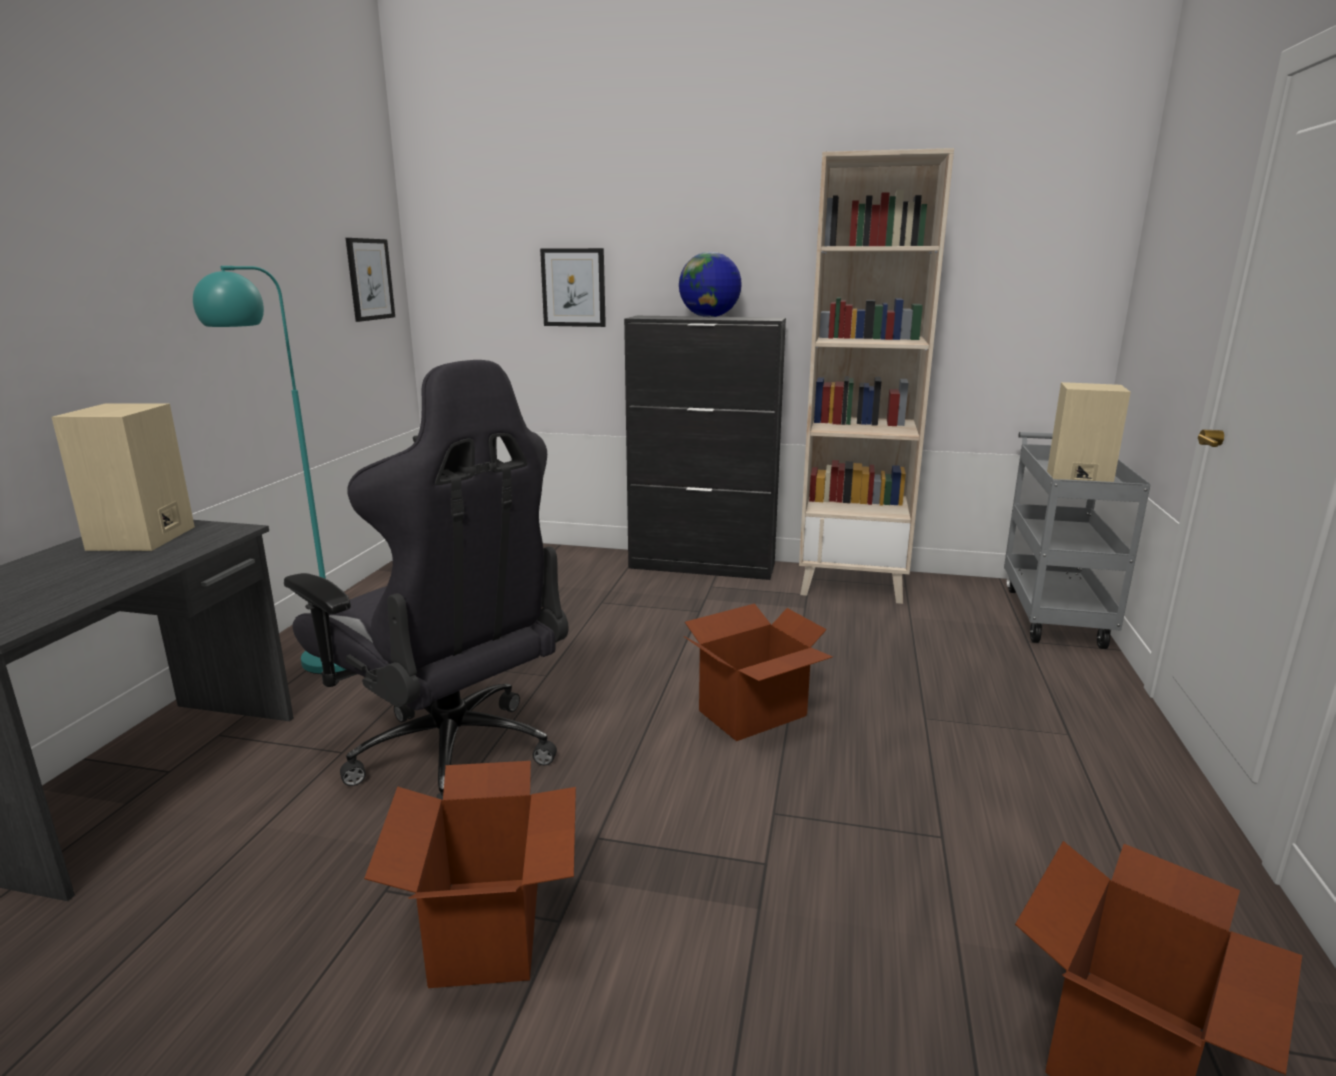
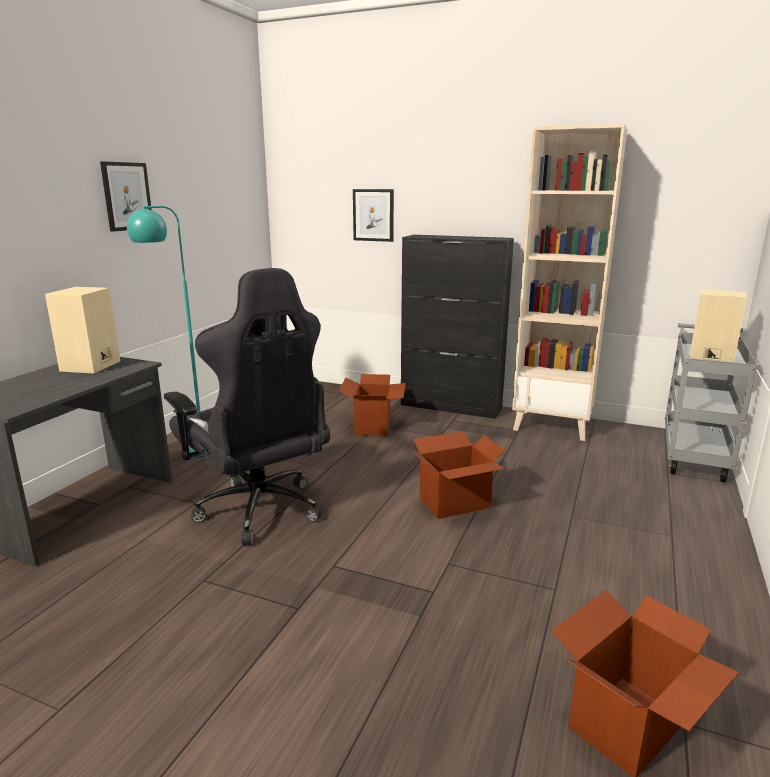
camera: 10 degrees right, 0 degrees up
(370, 279) = (243, 209): picture -> picture (127, 196)
(489, 930) = (257, 608): cardboard box -> cardboard box (373, 427)
(709, 317) = (460, 237): globe -> none

